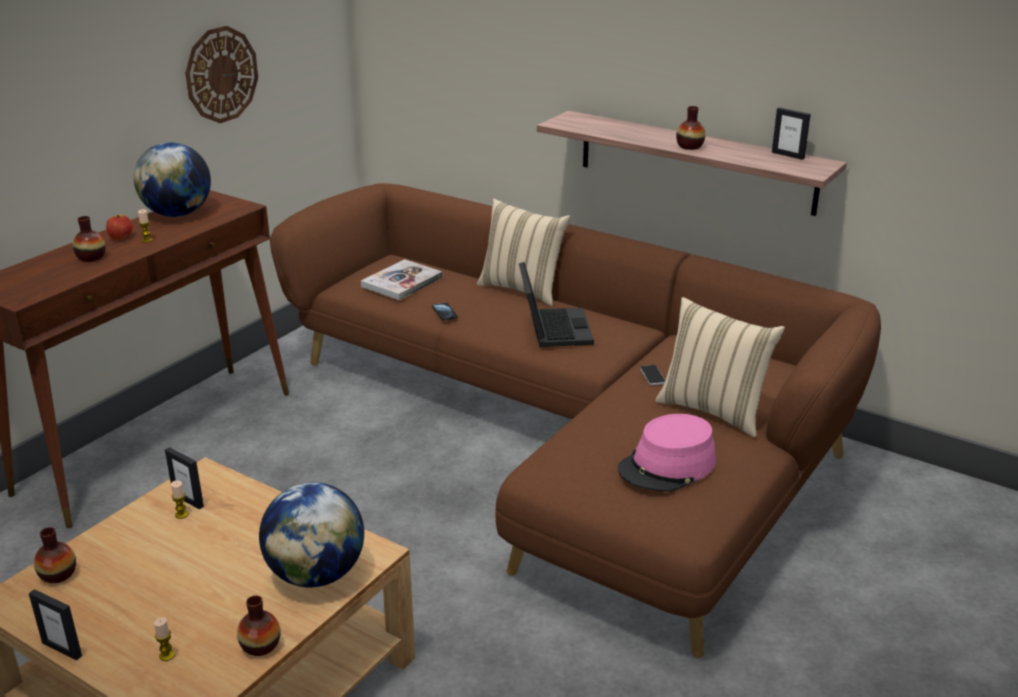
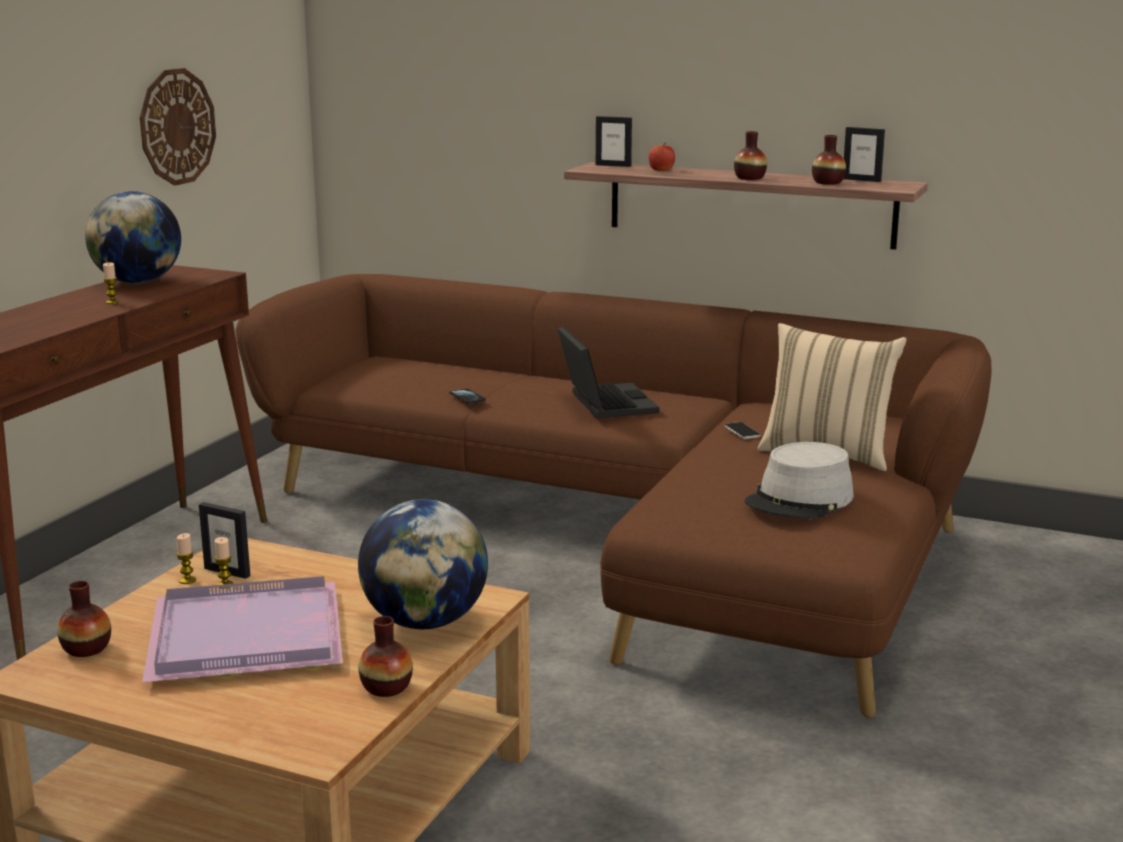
camera: 10 degrees left, 10 degrees down
(62, 649) = (126, 713): picture frame -> picture frame (613, 165)
(91, 257) = (48, 317): vase -> vase (828, 182)
(121, 237) = (77, 302): apple -> apple (661, 170)
(167, 655) = (269, 707): candle -> candle (187, 580)
(179, 576) = (250, 637): none -> purple tray
(402, 282) = (402, 375): book -> none
(522, 289) = (550, 375): beige pillow -> none
(667, 466) = (800, 500): pink hat -> grey hat

